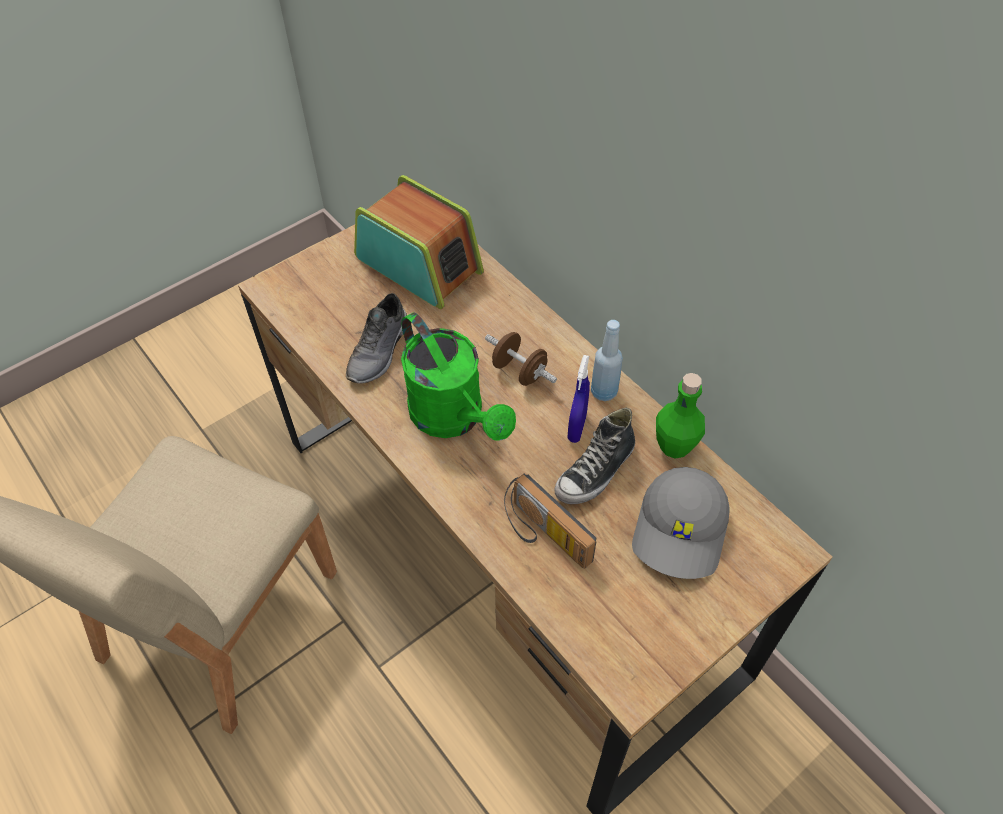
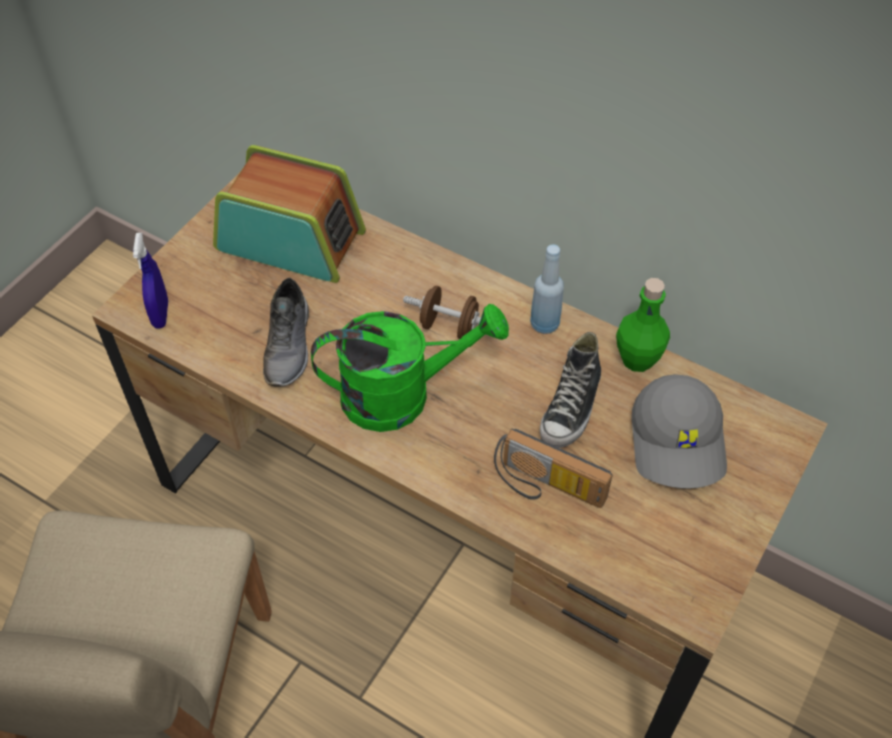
camera: 20 degrees left, 0 degrees up
(454, 418) = (402, 394): green watering can -> green watering can turned 45 degrees counterclockwise
(576, 428) = (533, 369): blue spray bottle -> blue spray bottle (161, 314)

